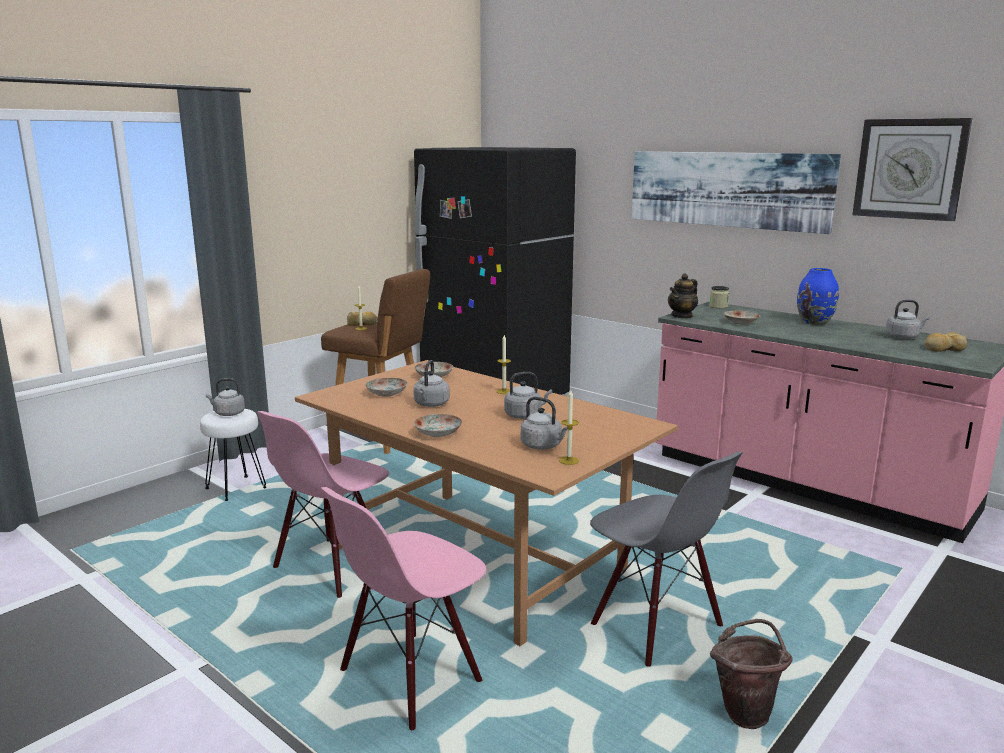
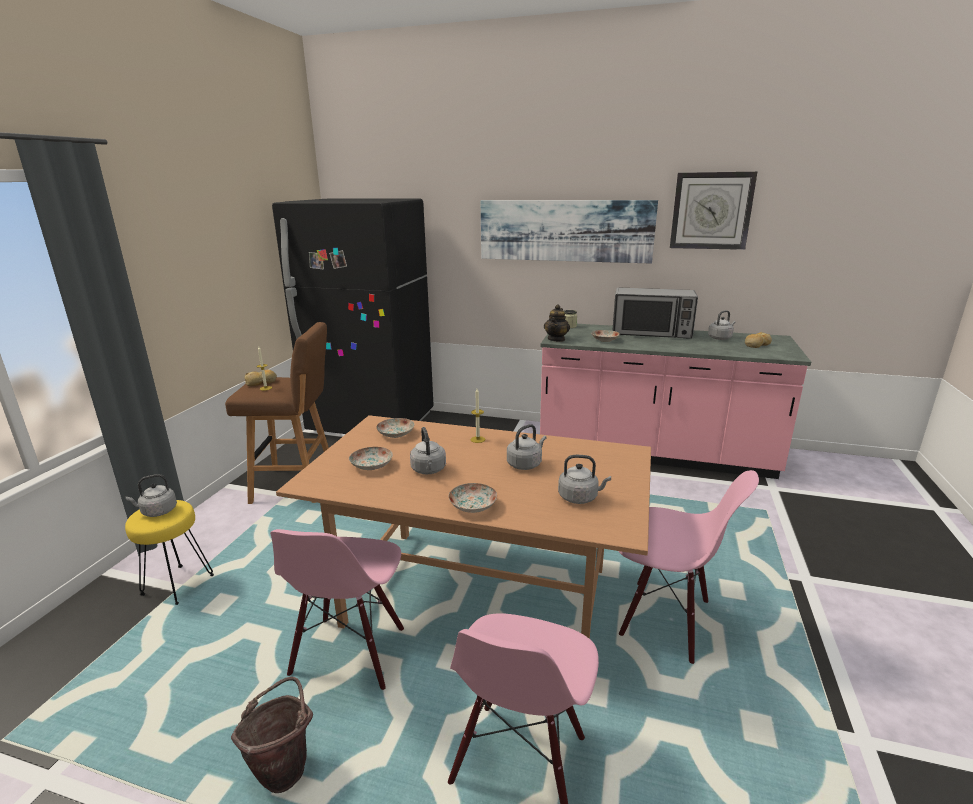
camera: 25 degrees left, 5 degrees up
(236, 488) = (178, 584): white stool -> yellow stool
(568, 460) = (619, 509): candle -> none
(655, 626) = (665, 619): grey chair -> pink chair
(746, 711) = (787, 679): brown bucket -> brown bucket (285, 767)
(815, 322) = (651, 333): blue vase -> microwave

